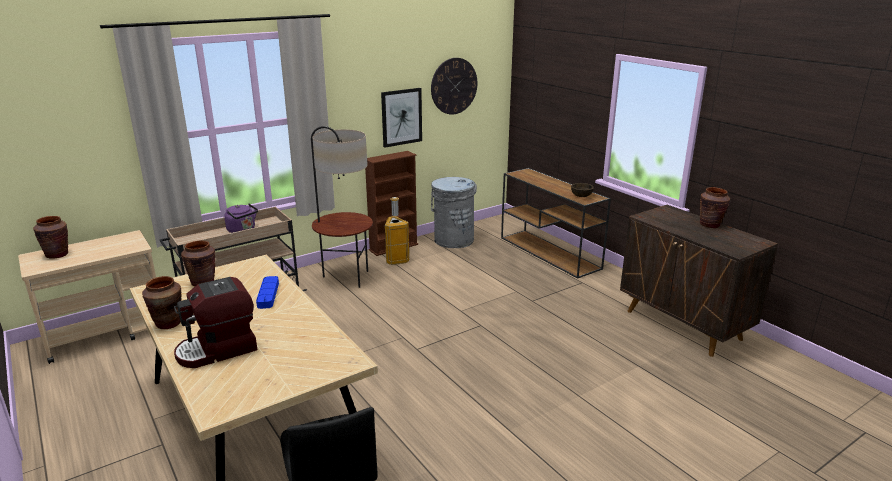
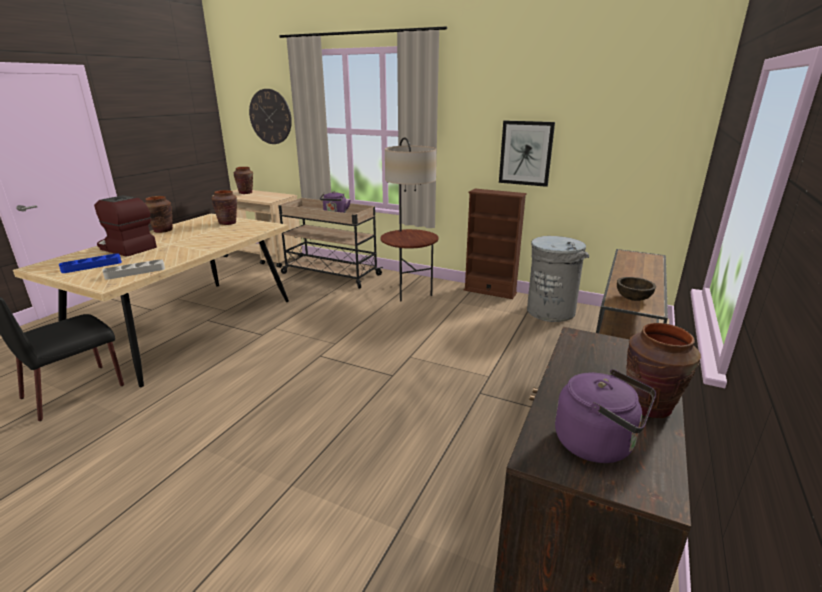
camera: 60 degrees right, 0 degrees up
(268, 295) = (217, 239): blue tray -> blue tray (92, 266)
(327, 346) = (135, 272): none -> grey tray
(396, 260) = (467, 300): trash can -> none
(454, 86) = (606, 127): wall clock -> wall clock (270, 117)
(732, 241) = (598, 444): none -> purple kettle

